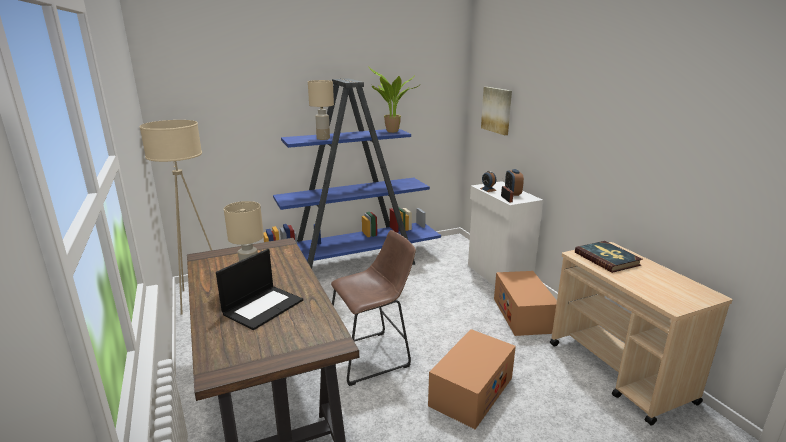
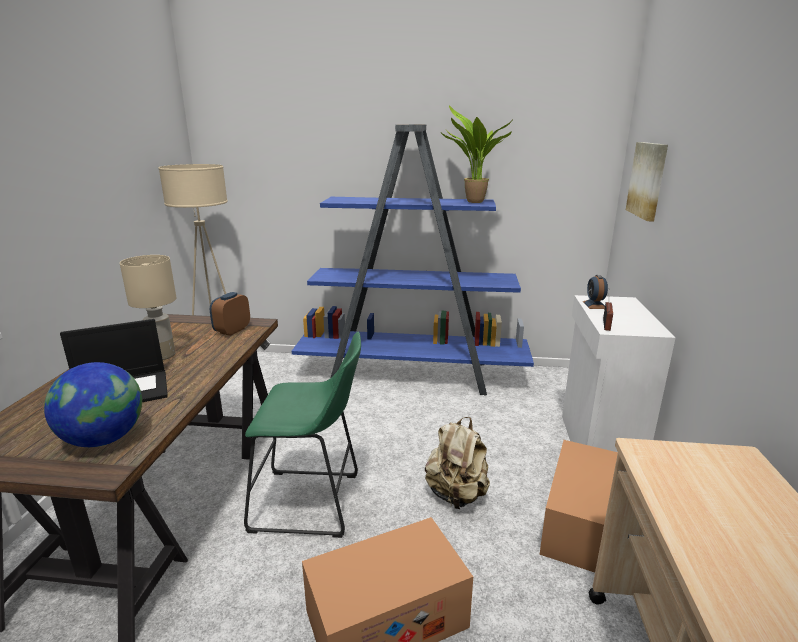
camera: 30 degrees right, 0 degrees up
(304, 332) = (104, 439): none -> globe
(323, 138) = (370, 201): beige table lamp -> none
(372, 356) = (312, 503): brown stool -> green stool
(450, 323) = (457, 494): none -> beige backpack
(512, 193) = (629, 318): alarm clock -> alarm clock (232, 330)
(607, 259) = (703, 479): book -> none

